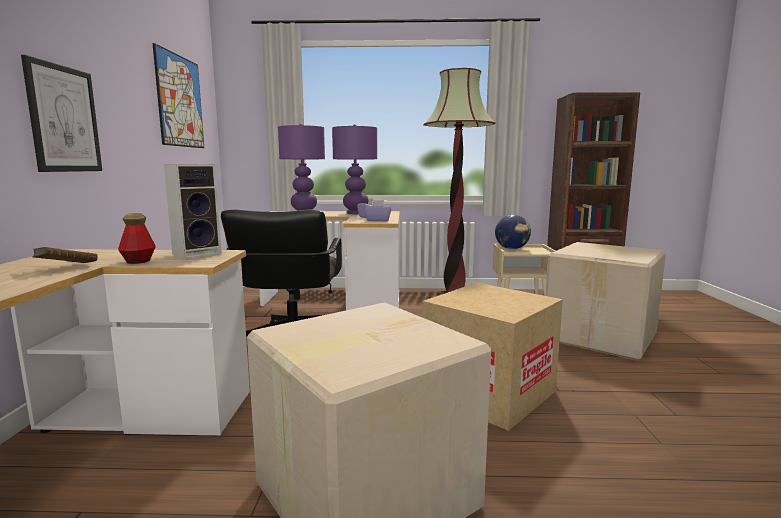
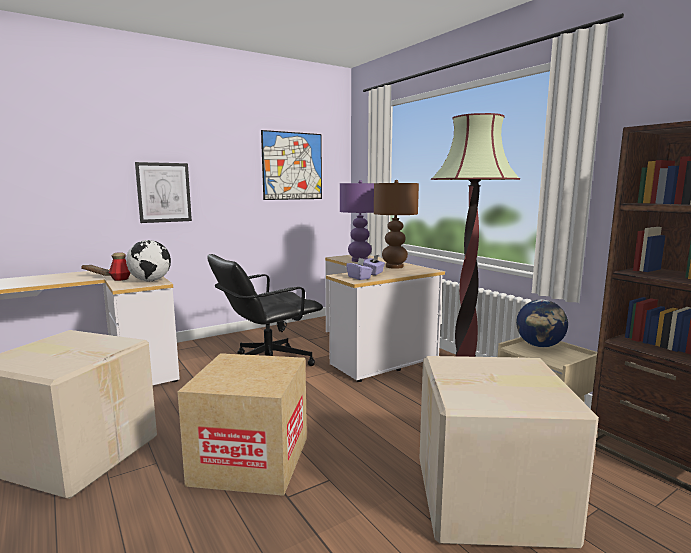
camera: 55 degrees right, 0 degrees up
(198, 254) = (150, 281): speaker -> globe
(355, 213) = (394, 267): purple table lamp -> brown table lamp

